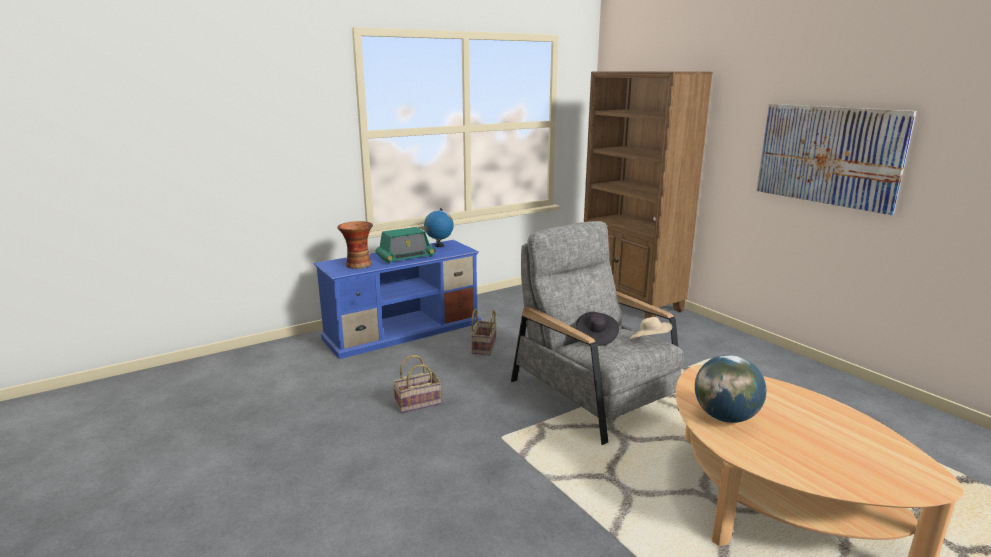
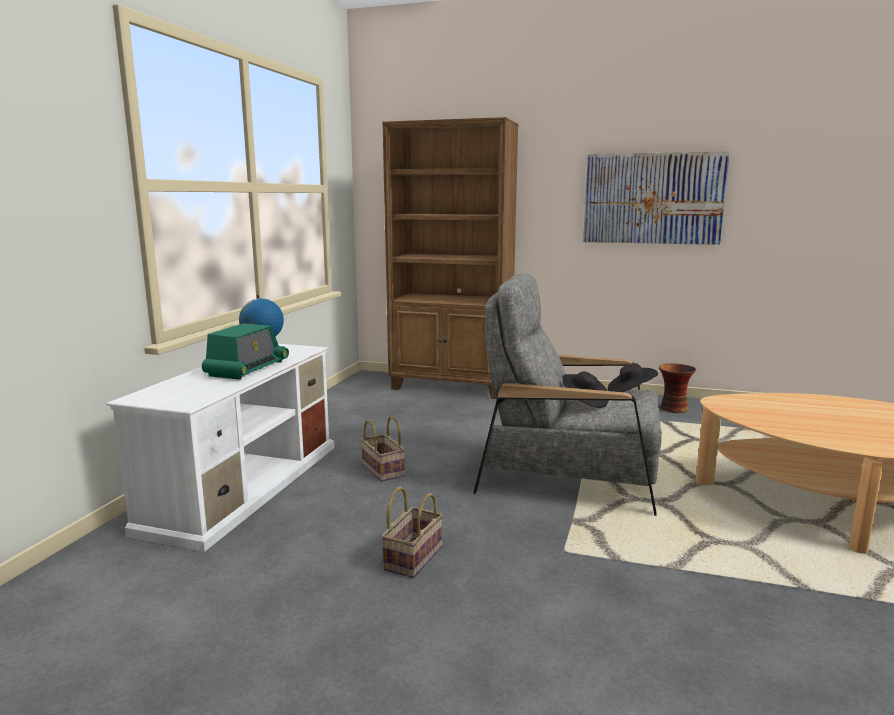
camera: 40 degrees left, 5 degrees down
(358, 265) = (194, 390): vase -> vase (673, 409)
(404, 330) = (245, 484): blue tv stand -> white tv stand
(649, 341) = (630, 391): beige hat -> black hat
(725, 417) = (806, 427): globe -> none

